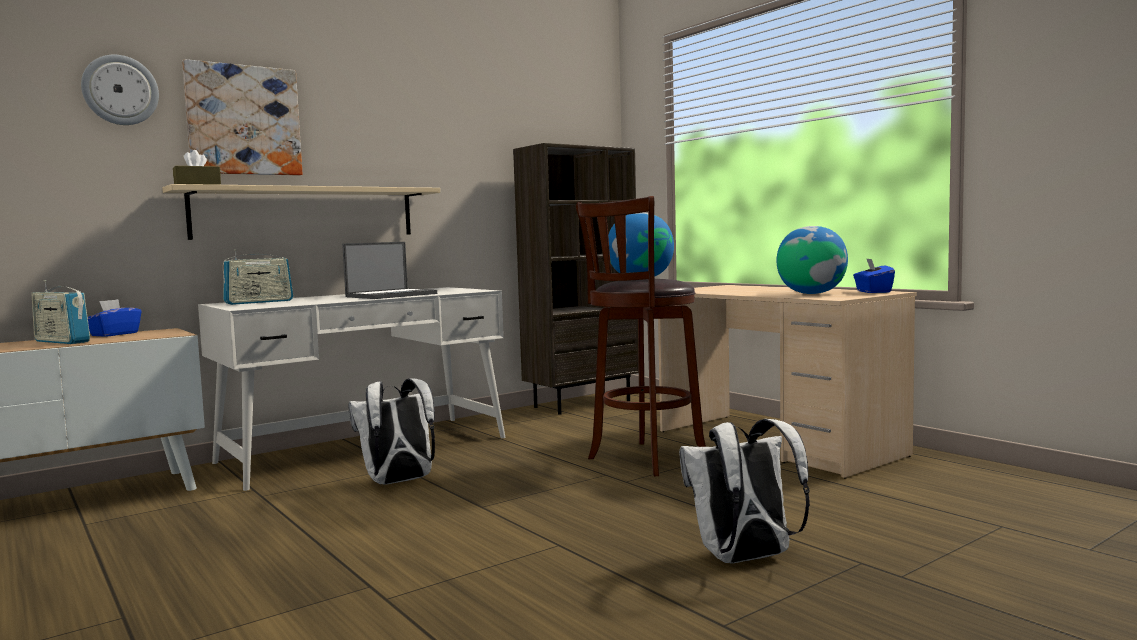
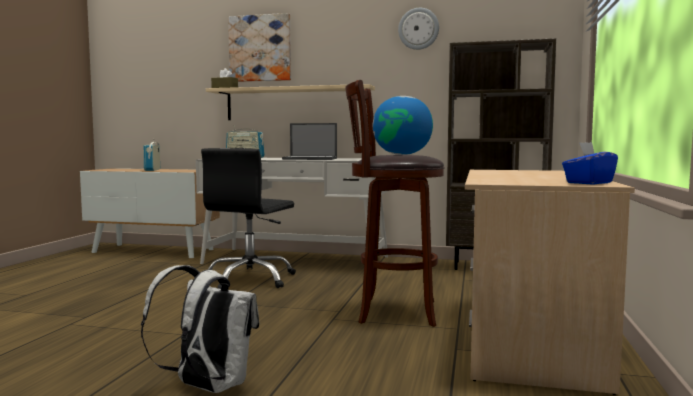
camera: 50 degrees right, 0 degrees up
(114, 334) = (183, 169): blue tissue box -> none
(120, 90) = (201, 38): wall clock -> wall clock (418, 29)
(398, 482) = (250, 279): white backpack -> black office chair
(811, 293) = (523, 179): globe -> none

